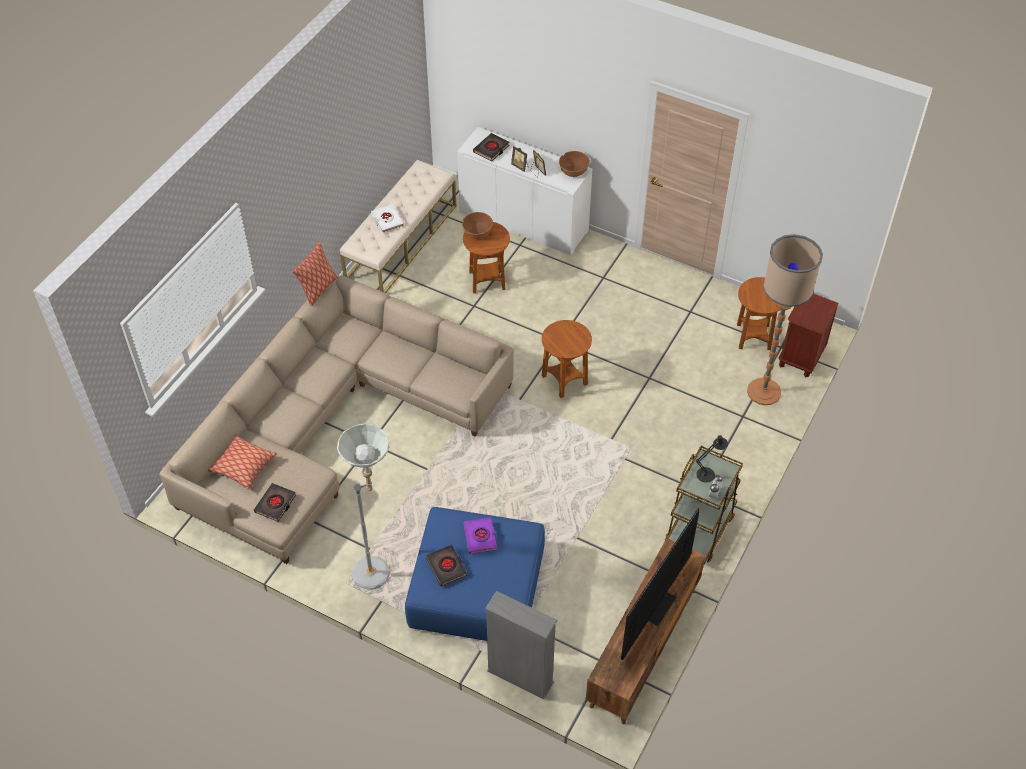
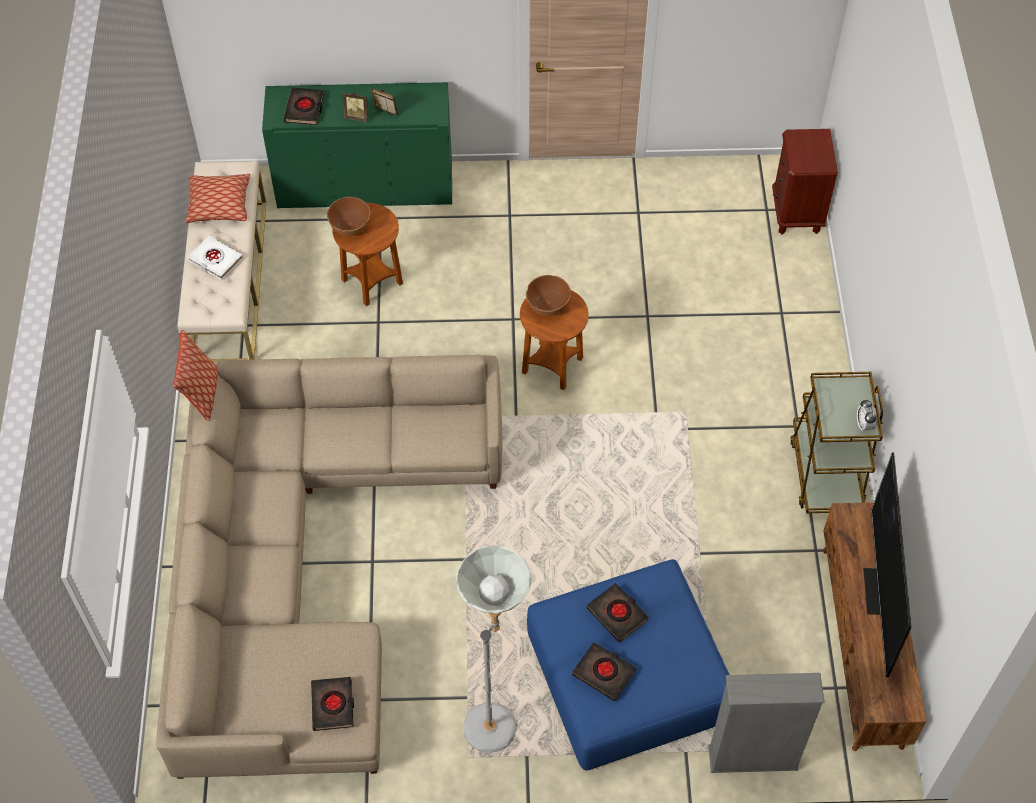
camera: 30 degrees left, 5 degrees up
(243, 466) = (254, 678): pillow -> pillow (219, 205)
(480, 537) = (617, 614): purple book -> black book
(523, 222) = (365, 186): white cabinet -> green cabinet
(573, 171) = (428, 95): brown bowl -> brown bowl (548, 305)
(708, 473) = (840, 403): black table lamp -> none
(753, 337) = (729, 211): brown side table -> none
(764, 392) = (784, 272): floor lamp -> none

